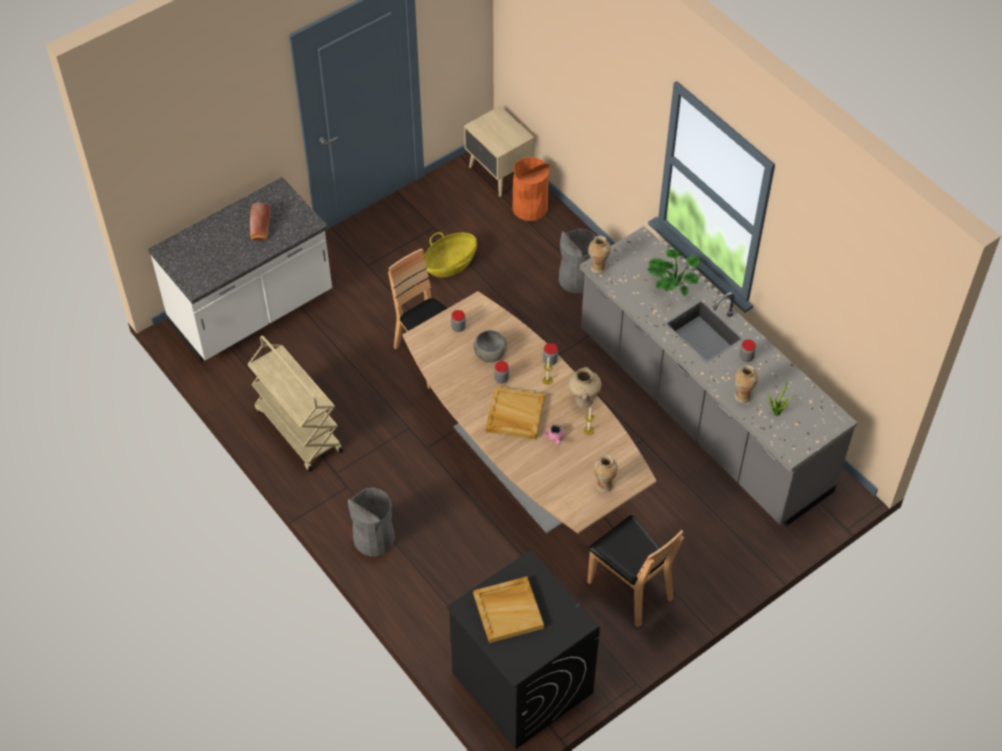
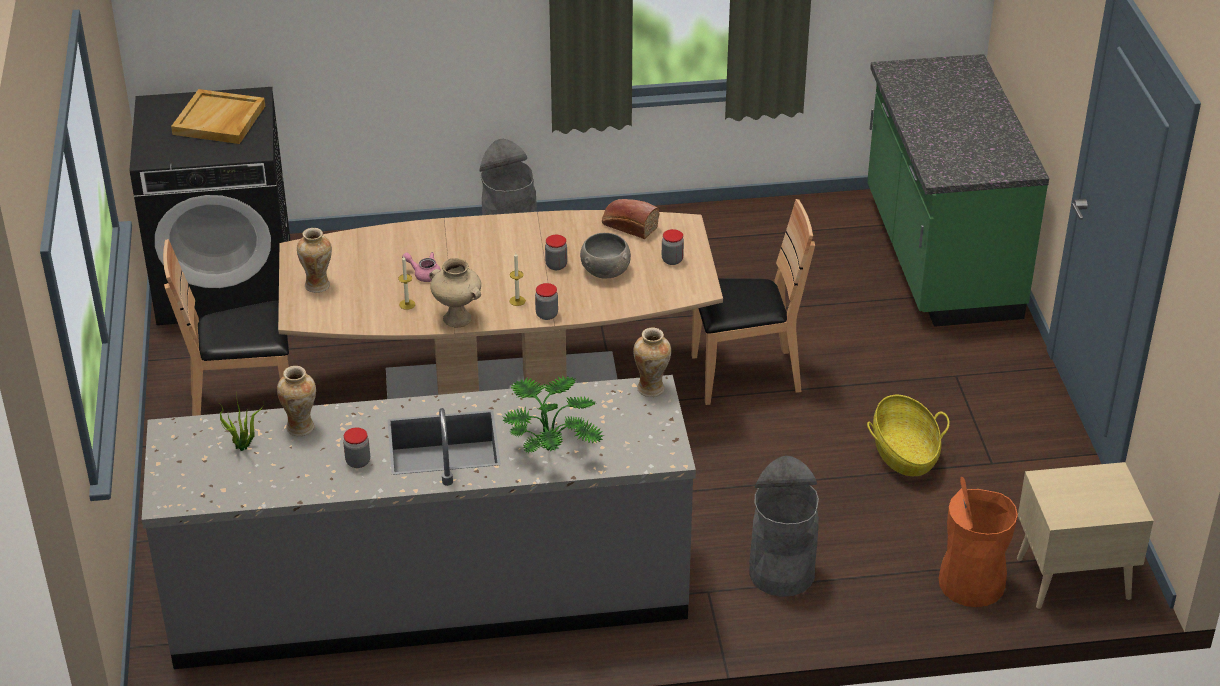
camera: 120 degrees right, 15 degrees down
(252, 311) = (939, 257): white counter -> green counter
(260, 228) = (959, 136): bread -> bread (628, 226)
(297, 430) = (715, 236): beige cart -> none
(514, 415) = (490, 255): beige tray -> none

